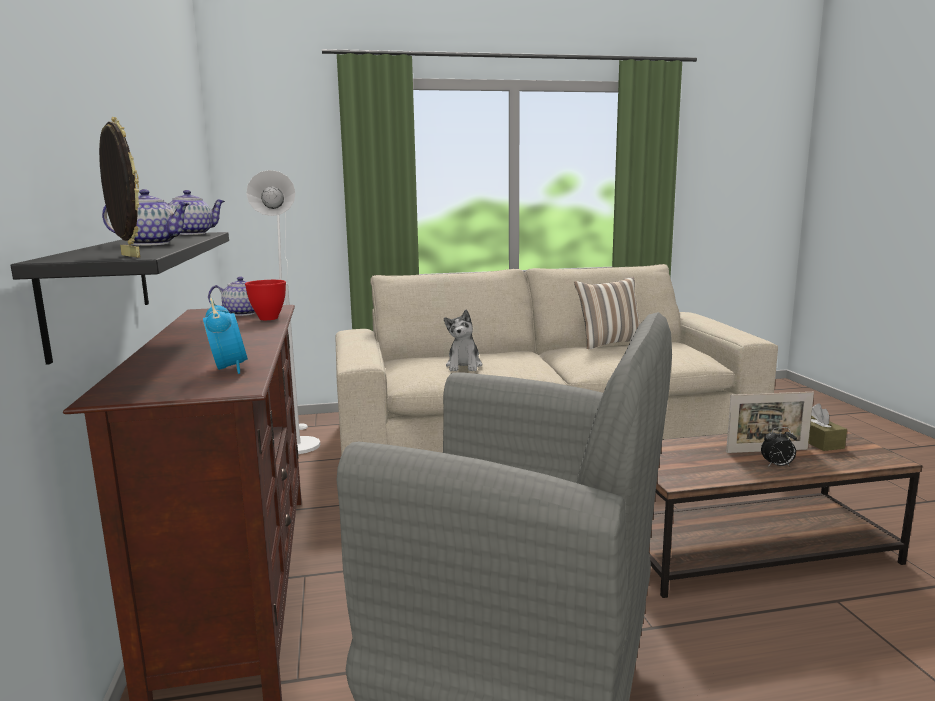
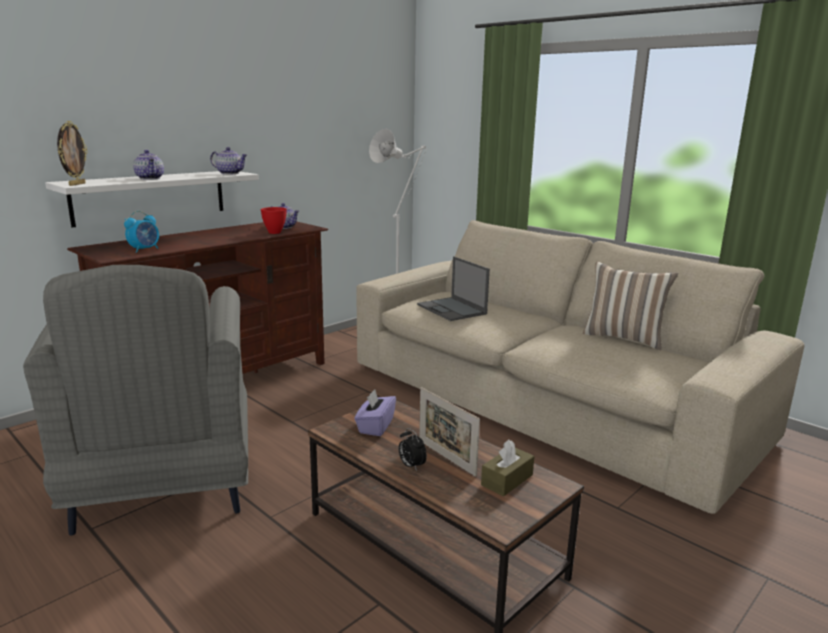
camera: 55 degrees right, 5 degrees up
(101, 287) = (150, 197): black shelf -> white shelf
(464, 366) = (452, 309): plush toy -> laptop
(683, 462) = (375, 426): none -> purple tissue box

